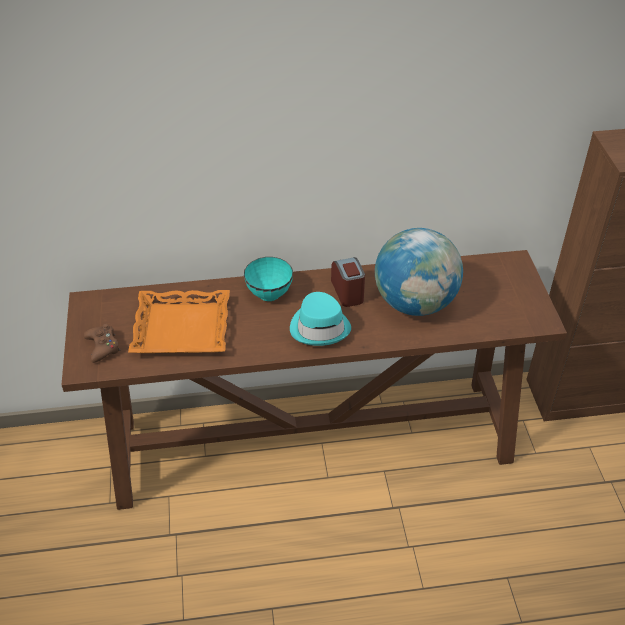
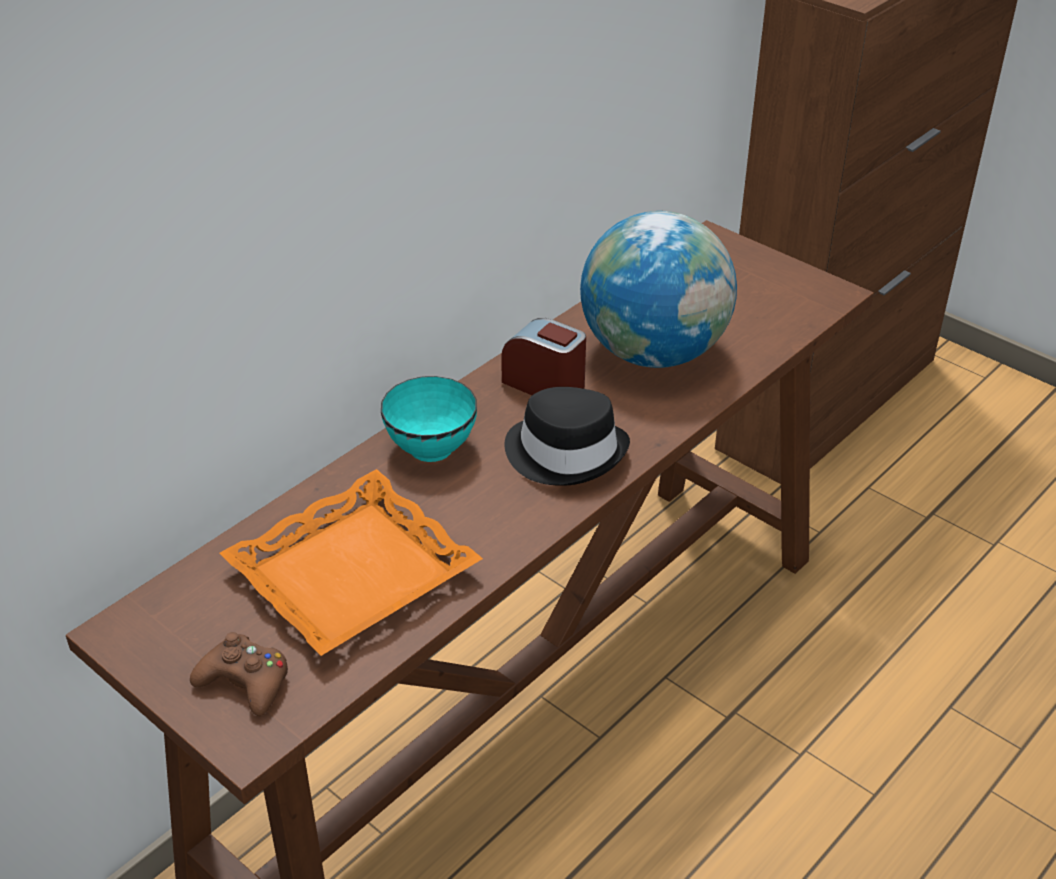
camera: 40 degrees left, 5 degrees down
(320, 327) = (566, 452): turquoise hat -> black hat

